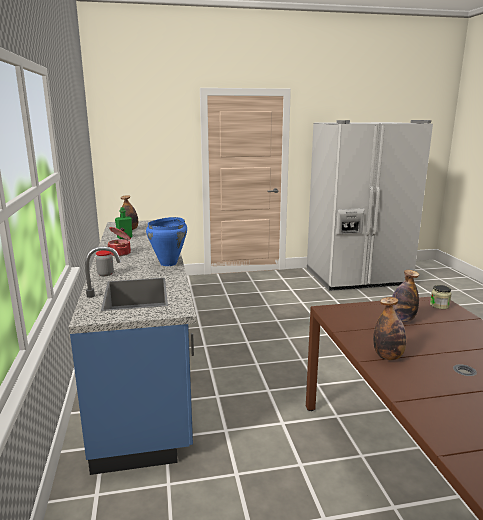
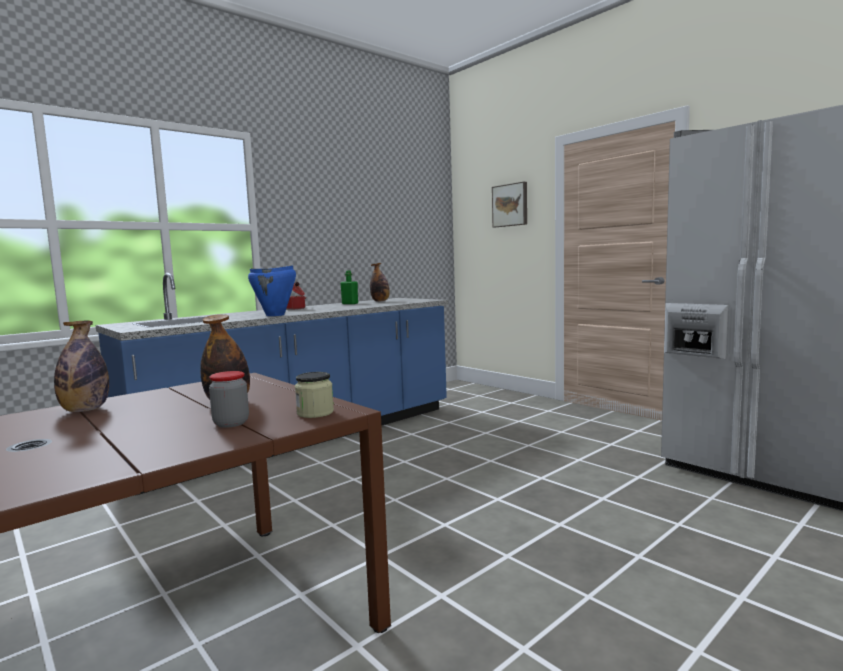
camera: 60 degrees right, 10 degrees down
(105, 274) = (227, 314): jar -> jar (231, 423)
(159, 134) = (510, 205): none -> picture

